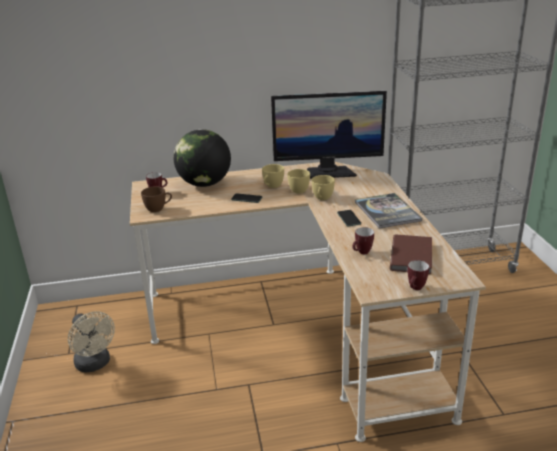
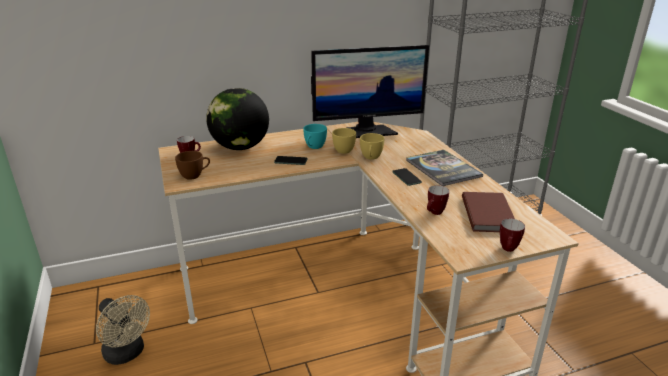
camera: 10 degrees left, 0 degrees up
(272, 186) = (314, 147): yellow cup -> turquoise cup

